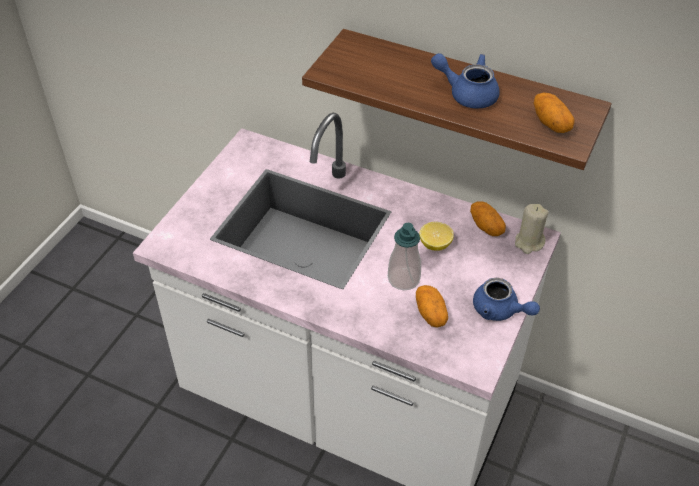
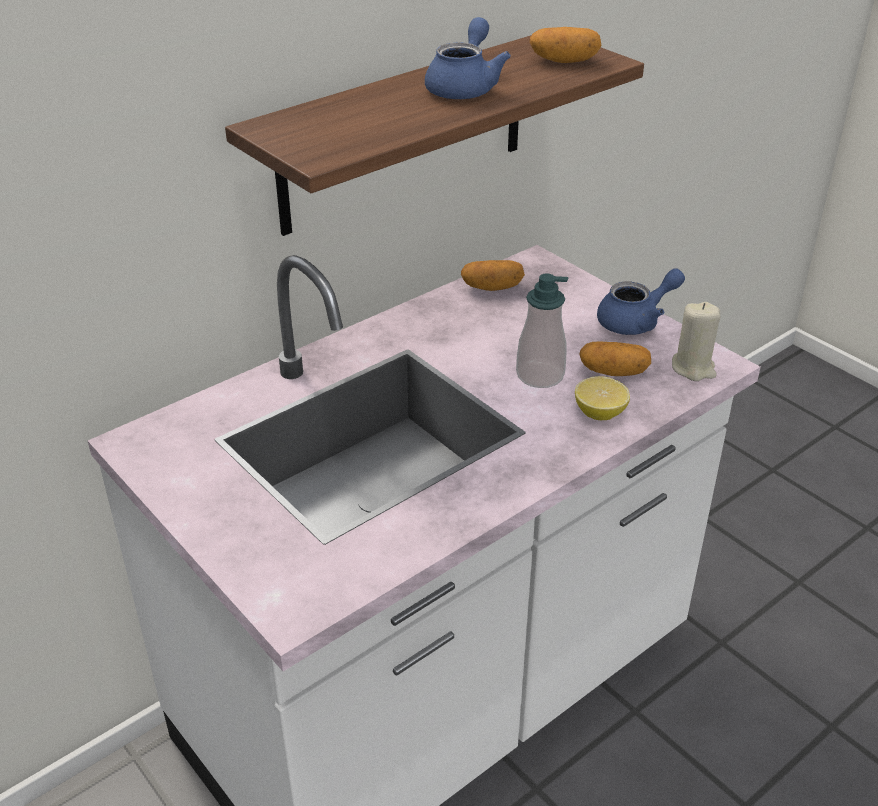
camera: 65 degrees left, 10 degrees down
(435, 244) = (495, 333): lemon -> lemon (599, 413)
(467, 93) = (465, 87): blue teapot -> blue teapot turned 150 degrees clockwise
(529, 243) = (540, 268): beige candle -> beige candle (693, 368)

